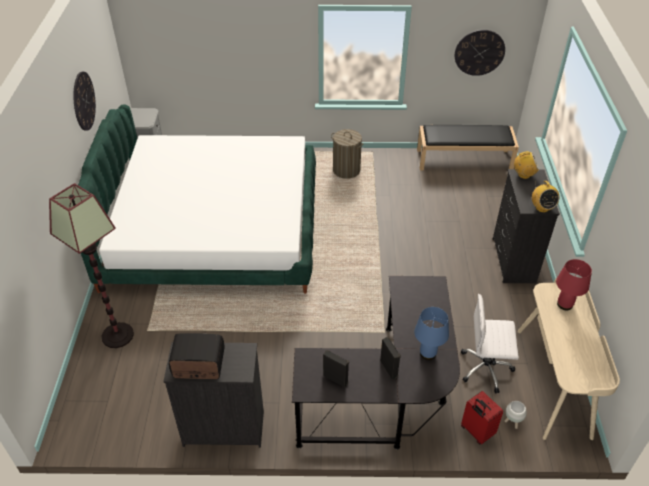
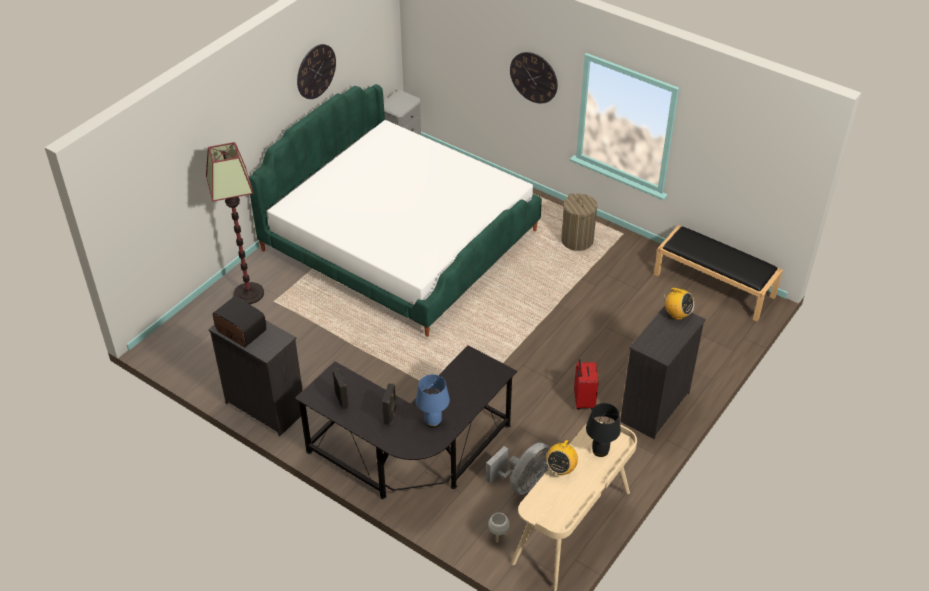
camera: 35 degrees right, 0 degrees up
(476, 431) = (459, 524): red suitcase -> red suitcase (583, 401)
(479, 52) = (749, 167): wall clock -> wall clock (534, 77)
(486, 368) = (522, 483): white office chair -> grey fan
(542, 208) = (656, 352): radio -> radio (560, 469)
(565, 304) = (600, 450): red table lamp -> black table lamp

